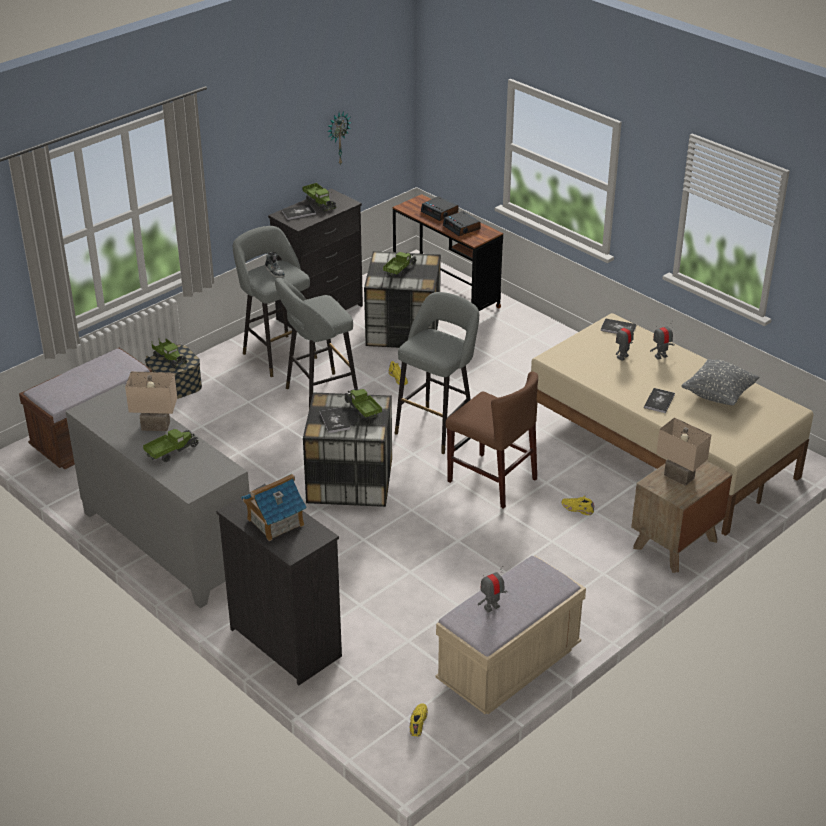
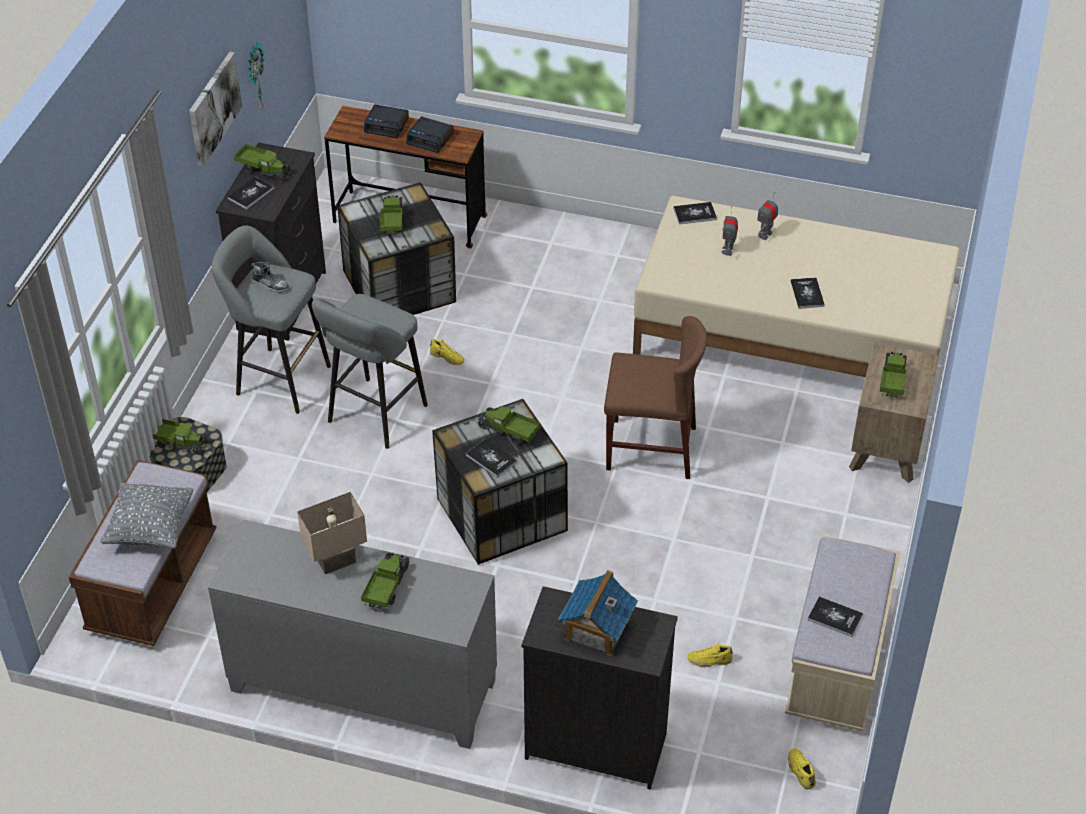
camera: 30 degrees left, 10 degrees up
(282, 138) = (213, 108): none -> picture
(437, 427) = (541, 405): grey stool -> none
(491, 607) = (835, 617): toy robot -> book
(577, 509) = (763, 447): yellow shoe -> yellow shoe (709, 660)
(678, 477) = (892, 381): beige table lamp -> toy truck
(718, 395) = (857, 263): grey pillow -> grey pillow (150, 529)

